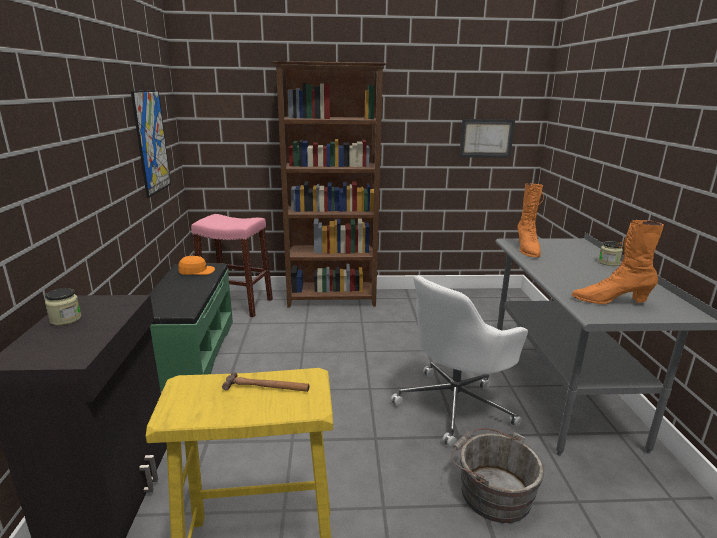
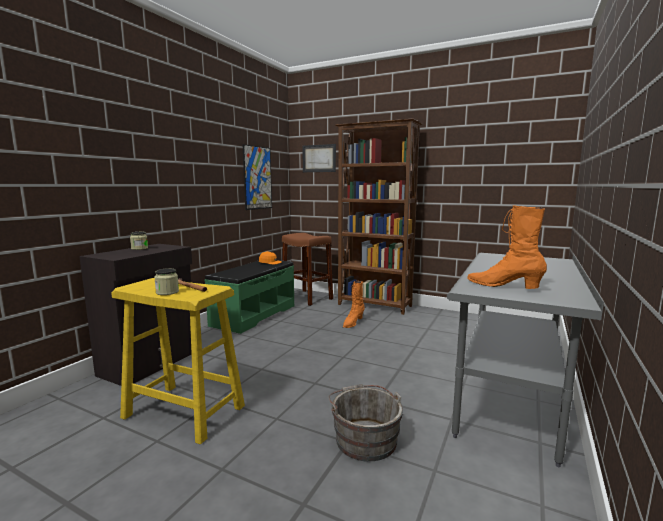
camera: 30 degrees right, 10 degrees down
(236, 304) = (307, 298): pink stool -> brown stool
(455, 405) = (398, 382): white office chair -> none
(486, 138) = (516, 179): picture -> picture (319, 158)
(527, 249) = (492, 258): orange boot -> orange boot (353, 323)
(608, 263) = (561, 271): jar -> jar (167, 292)

